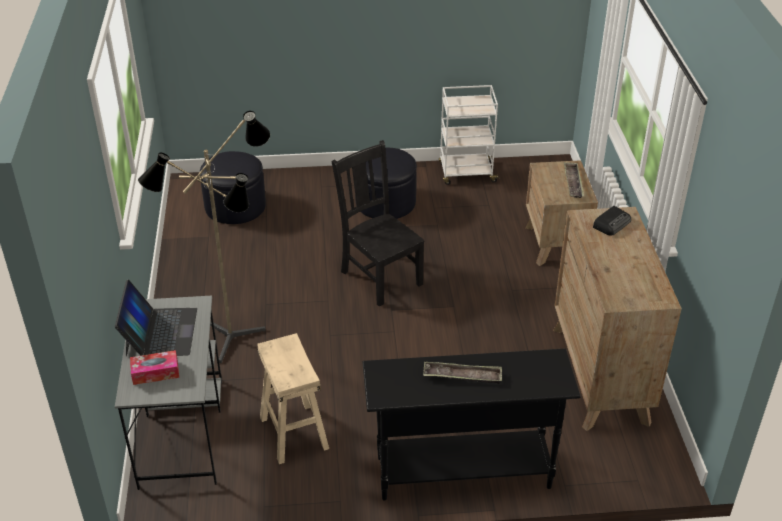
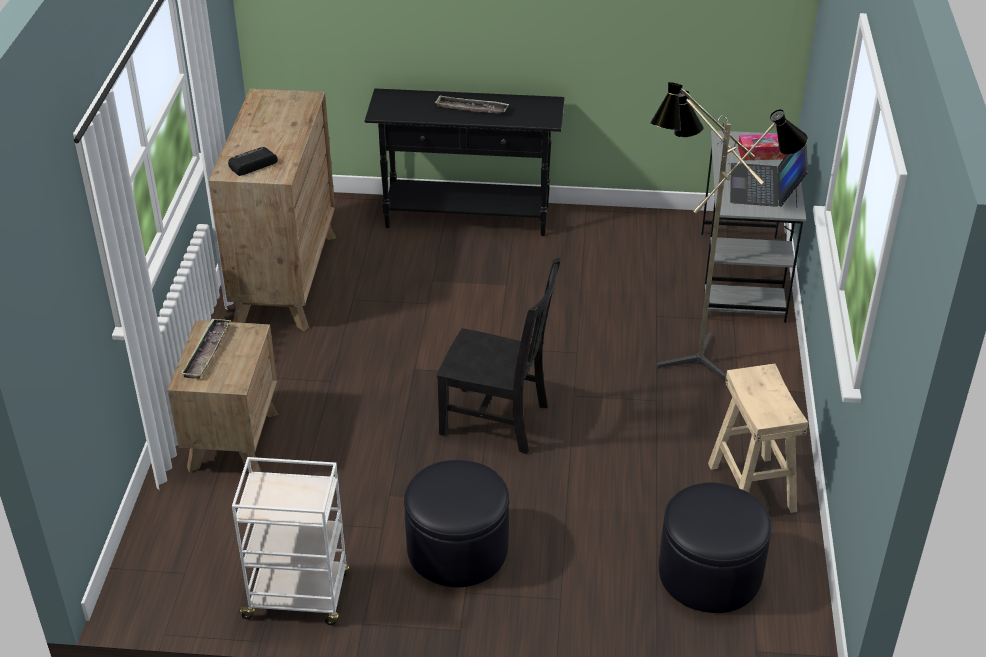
camera: 170 degrees left, 0 degrees up
(294, 432) = (625, 263): beige stool -> beige stool (750, 487)
(380, 276) = (498, 420): black chair -> black chair turned 45 degrees counterclockwise

